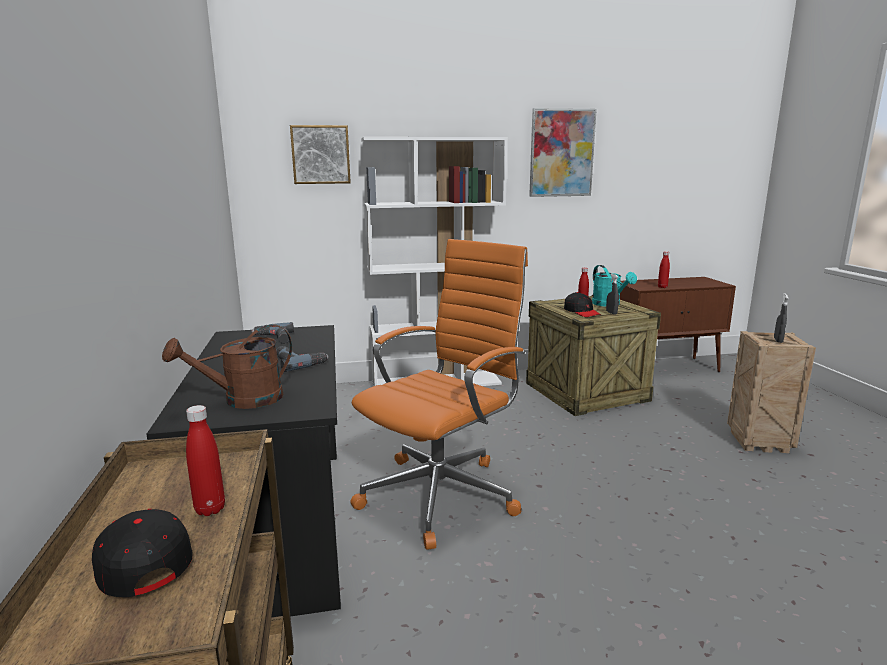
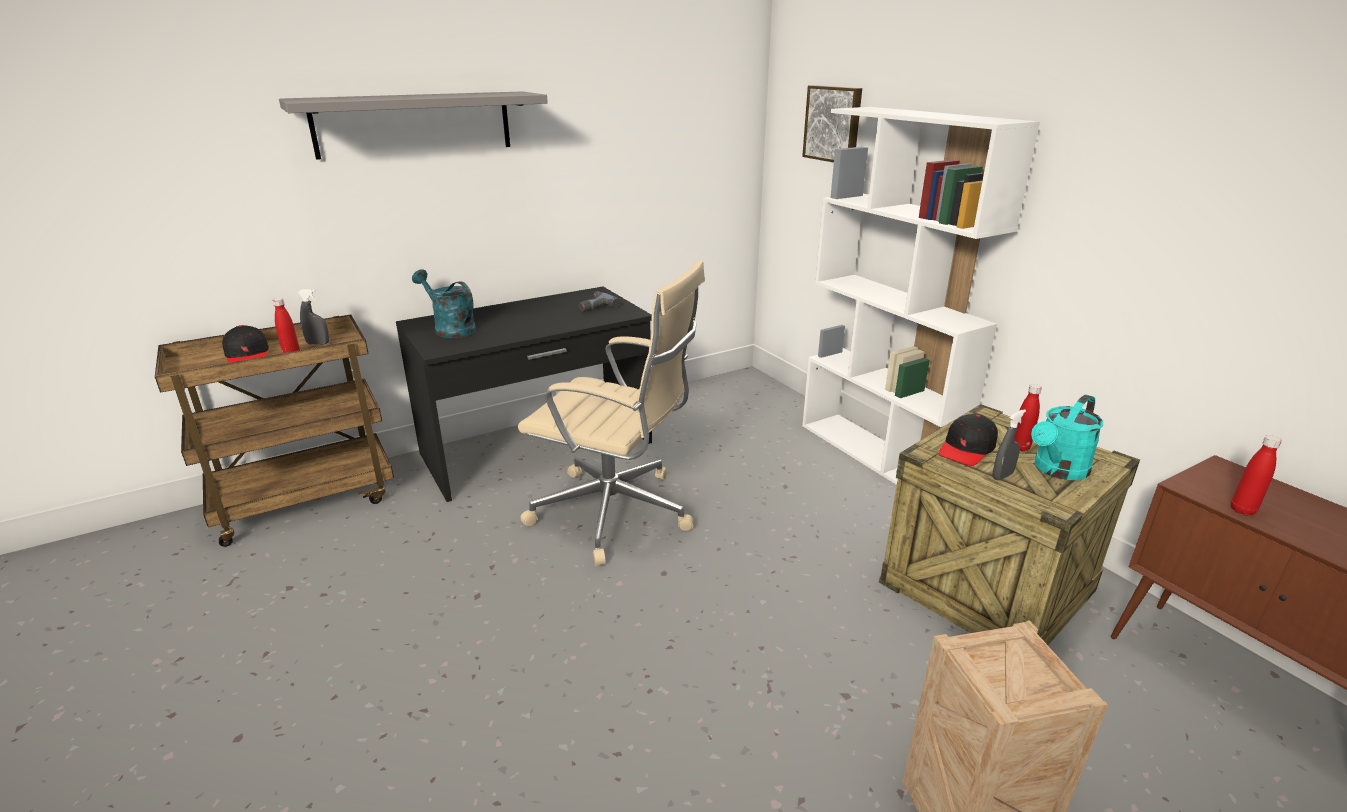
camera: 70 degrees right, 10 degrees up
(111, 128) = (414, 124): none -> grey shelf
(140, 561) = (248, 355): black cap -> black cap turned 120 degrees clockwise
(243, 400) = (450, 329): brown watering can -> turquoise watering can
(299, 362) = (537, 326): power drill -> none
(443, 493) = (616, 513): orange office chair -> beige office chair
(561, 153) = (1162, 162): picture -> none
(778, 340) = (1002, 668): grey spray bottle -> grey spray bottle (318, 343)

